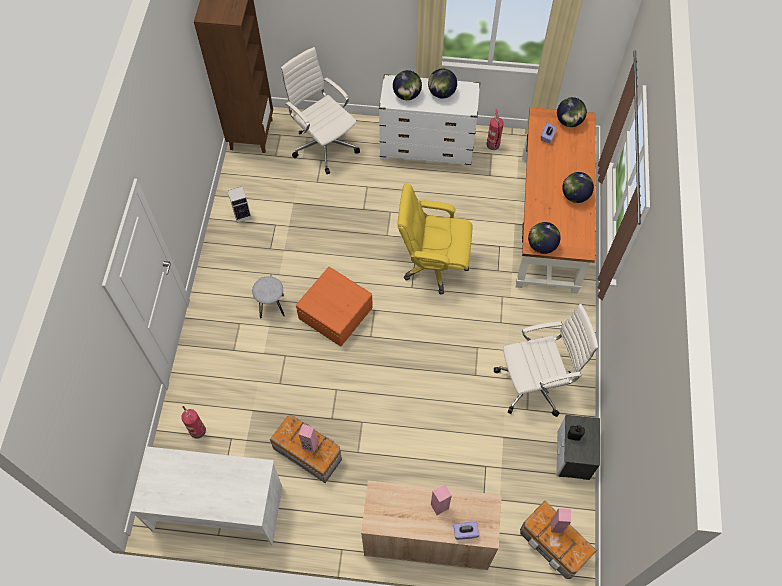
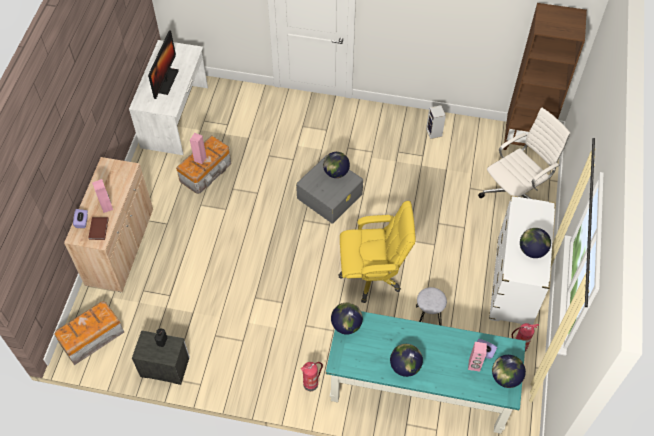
camera: 95 degrees right, 5 degrees down
(197, 430) = (238, 104): fire extinguisher -> fire extinguisher (311, 383)
(211, 484) = (166, 81): none -> monitor
(272, 306) = (340, 151): grey stool -> grey stool (428, 316)
(335, 312) = (330, 195): orange storage box -> grey storage box
(407, 95) = (528, 220): globe -> globe (336, 172)
(433, 265) = (372, 275): yellow office chair -> yellow office chair turned 75 degrees clockwise
(473, 510) = (98, 229): none -> brown book
(535, 383) = (239, 346): white office chair -> none
(549, 221) = (418, 387): orange desk -> turquoise desk
(557, 526) = (94, 324): pink speaker -> pink speaker (474, 365)

